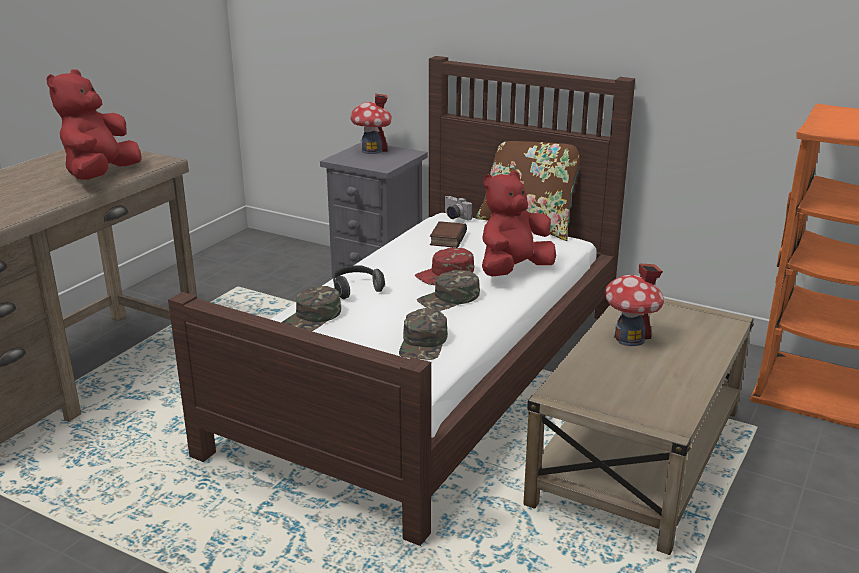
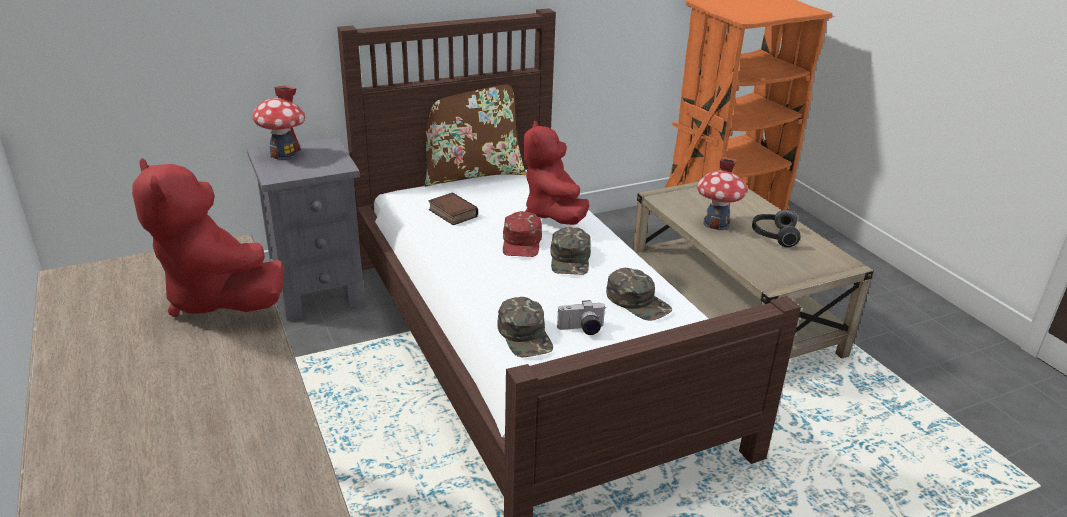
camera: 55 degrees left, 5 degrees up
(356, 289) = (495, 292): headphones -> headphones (773, 236)
(454, 217) = (410, 192): camera -> camera (582, 329)

